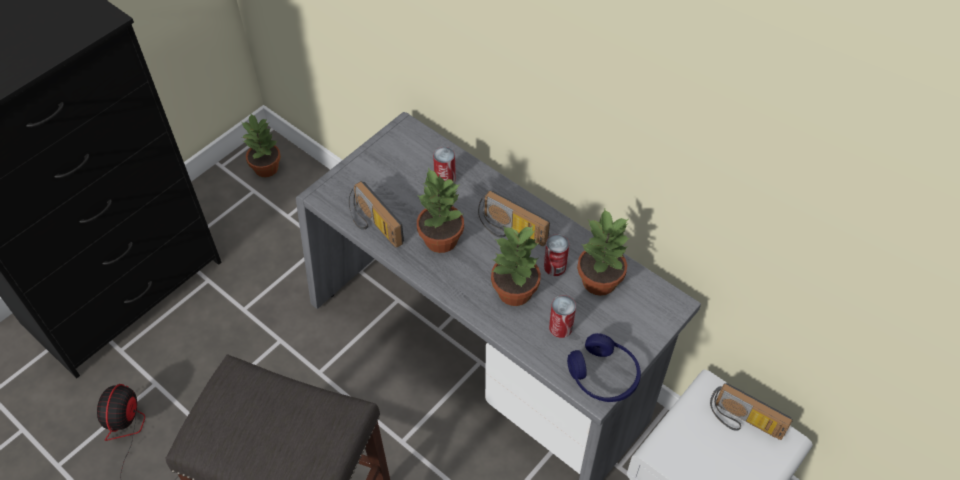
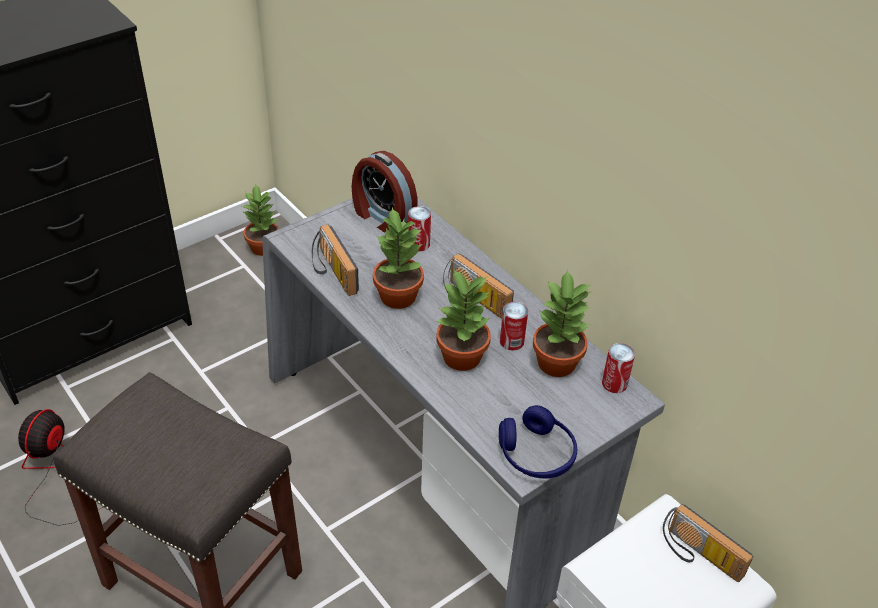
camera: 10 degrees right, 10 degrees down
(403, 155) = (382, 216): none -> alarm clock
(560, 327) = (502, 399): can -> can (614, 383)

